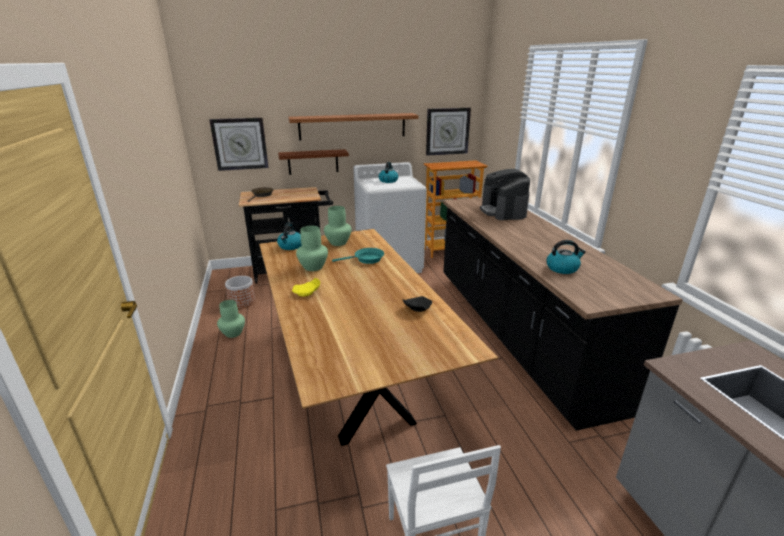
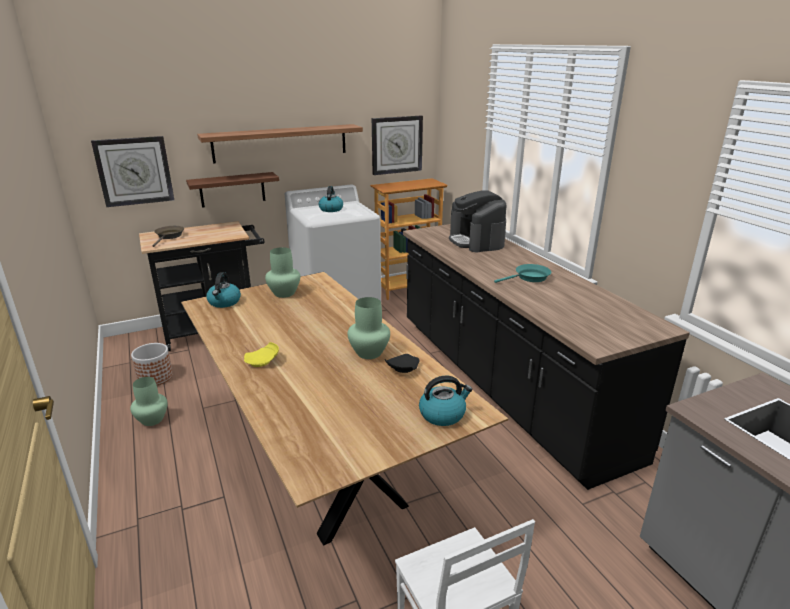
camera: 10 degrees left, 0 degrees up
(312, 267) = (260, 327): green vase -> green vase (368, 352)
(366, 259) = (325, 312): turquoise frying pan -> turquoise frying pan (529, 278)
(562, 268) = (558, 307): kettle -> kettle (443, 414)

